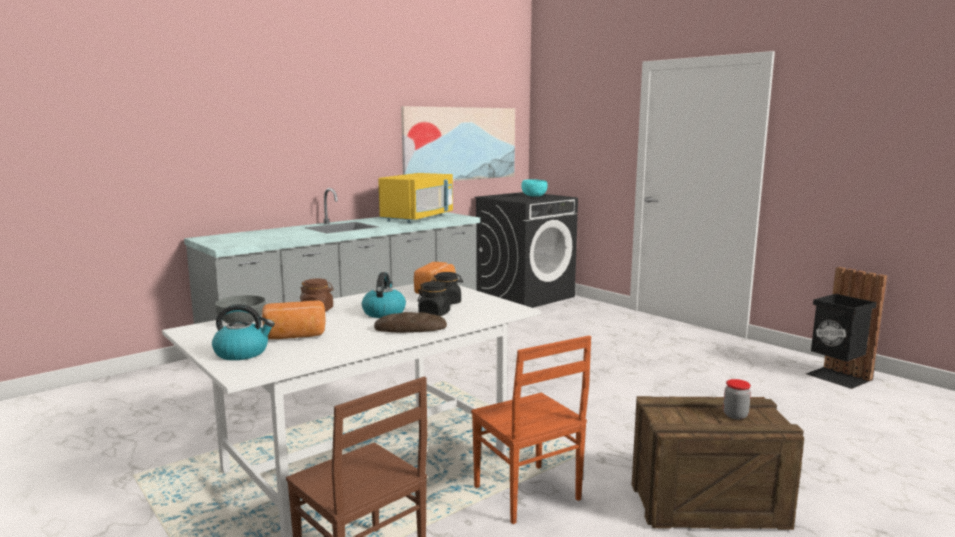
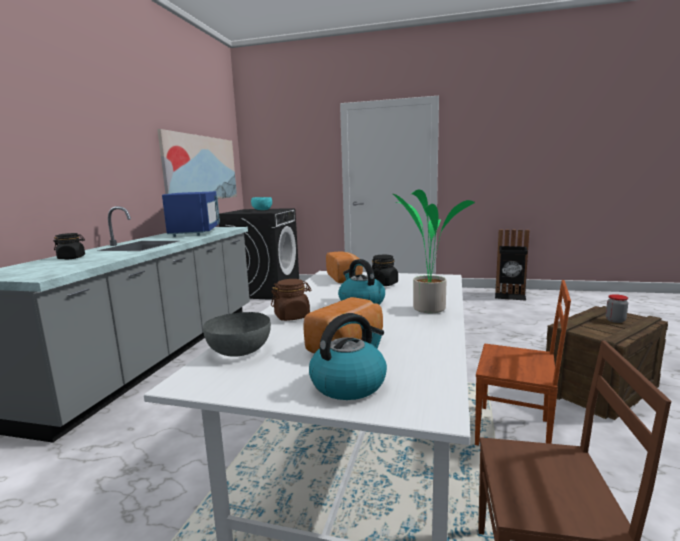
camera: 35 degrees left, 0 degrees up
(410, 329) = (426, 309): bread -> potted plant
(418, 218) = (196, 232): yellow microwave -> blue microwave
(434, 314) = (403, 293): black jar -> black jar (72, 258)

